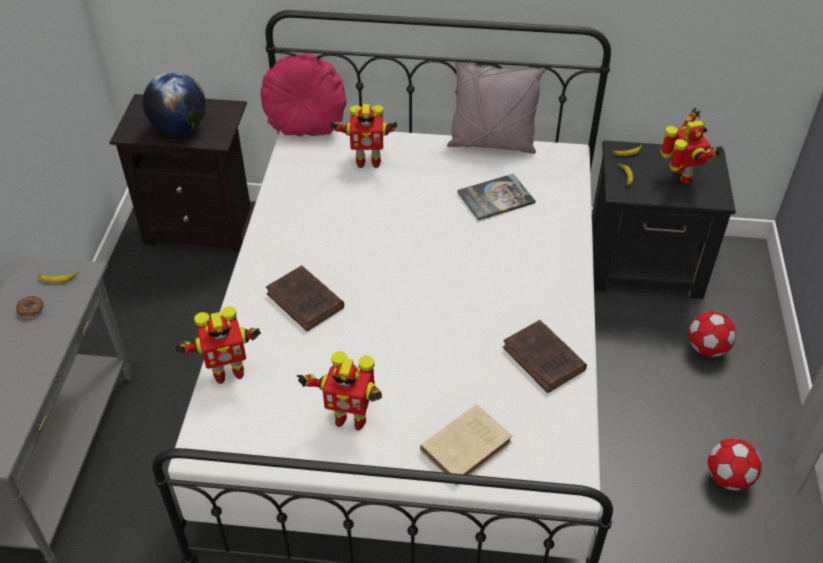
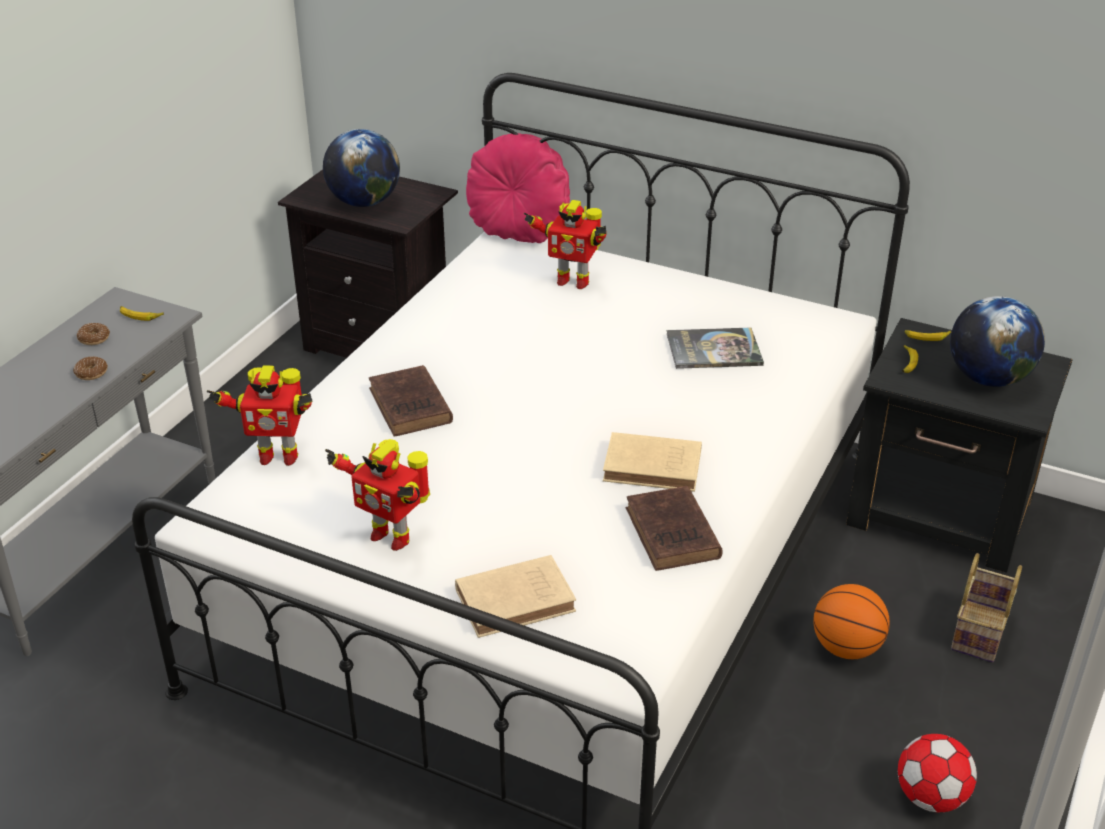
camera: 20 degrees right, 10 degrees down
(47, 343) = (91, 373): none -> donut
(492, 143) = (743, 292): purple pillow -> none
(505, 307) = (655, 467): none -> beige book
(631, 384) = (846, 648): none -> basketball
(681, 177) = (988, 378): toy robot -> globe
(707, 348) = (981, 633): football -> basket

